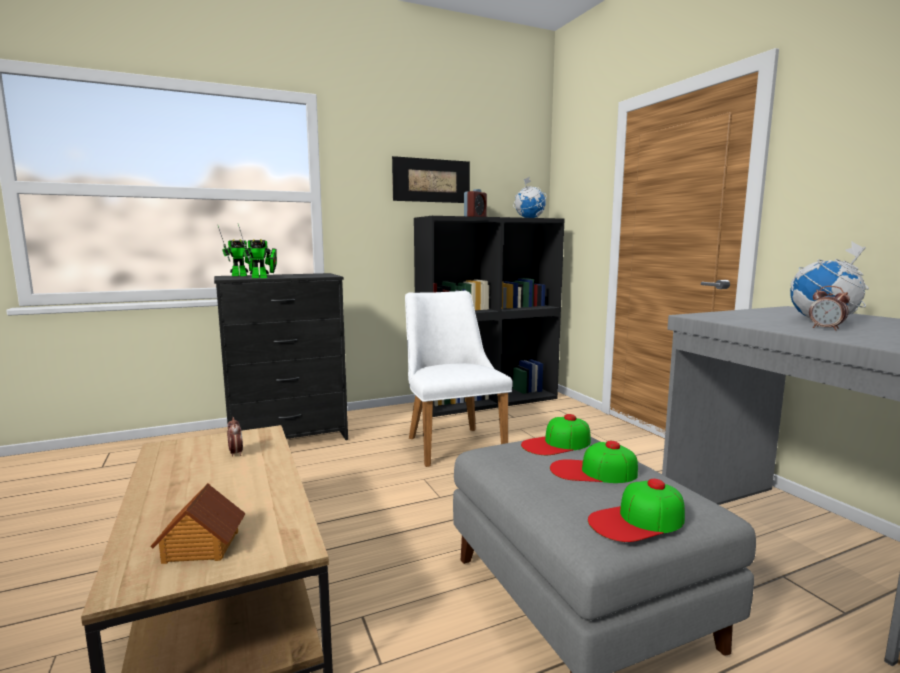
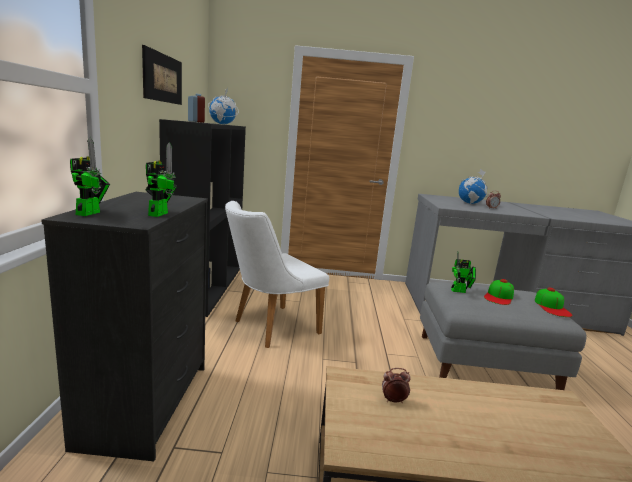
camera: 65 degrees left, 5 degrees up
(200, 547) = (571, 438): toy house -> none
(451, 442) = (269, 328): white chair -> white chair turned 45 degrees counterclockwise
(556, 444) = (460, 291): cap -> toy robot

